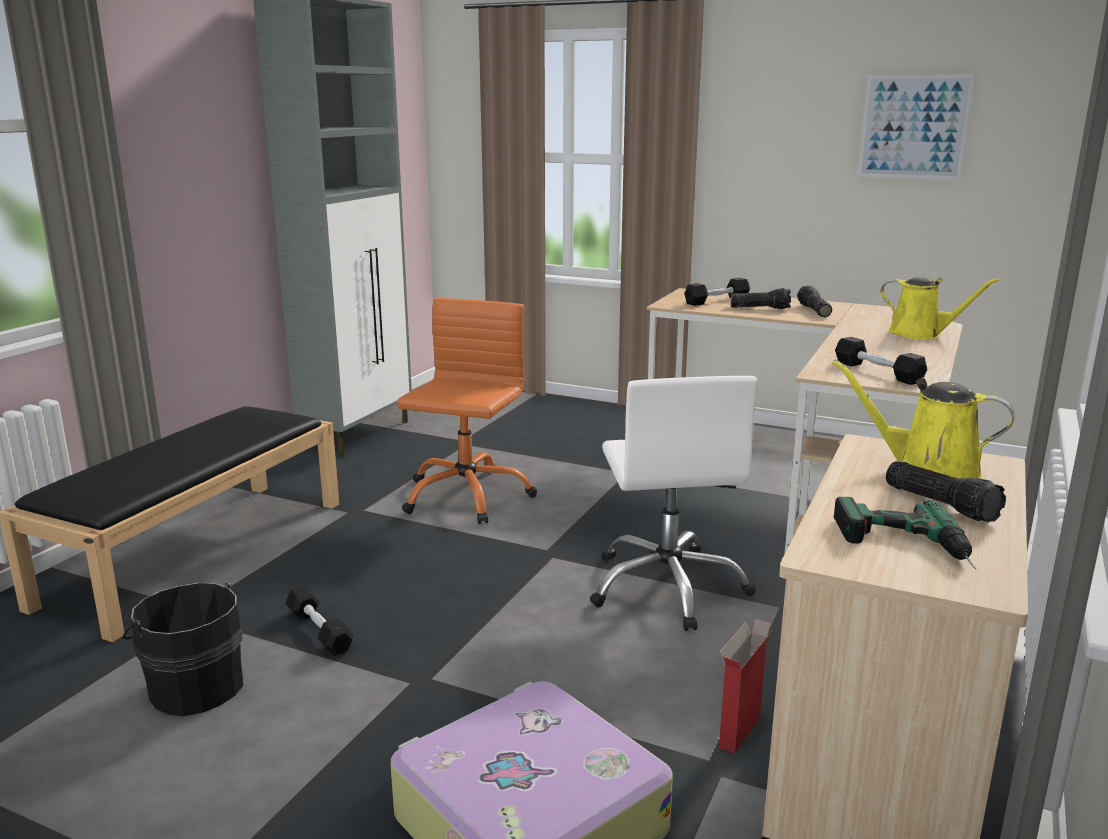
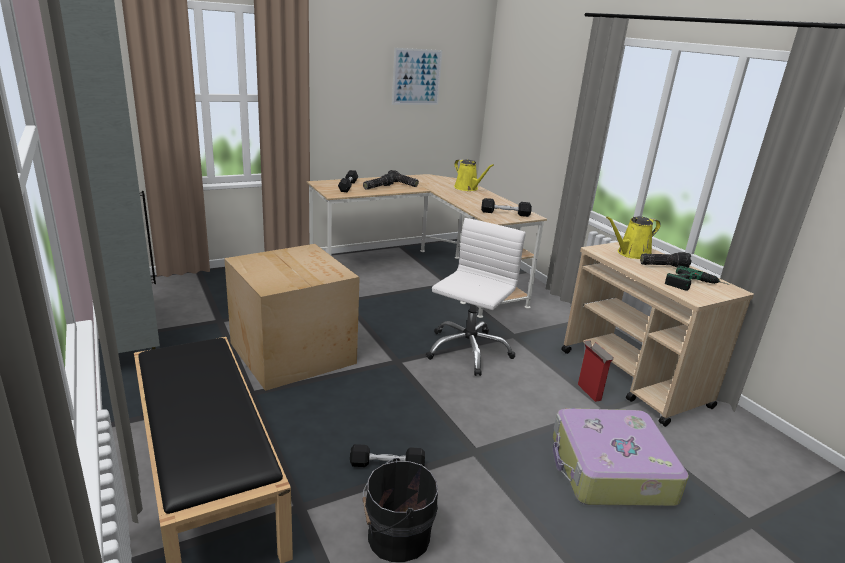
camera: 55 degrees left, 5 degrees up
(466, 495) = (293, 352): orange office chair -> cardboard box
(668, 586) = (467, 350): white office chair -> white office chair turned 90 degrees counterclockwise
(920, 334) = (467, 188): yellow watering can -> yellow watering can turned 75 degrees clockwise

